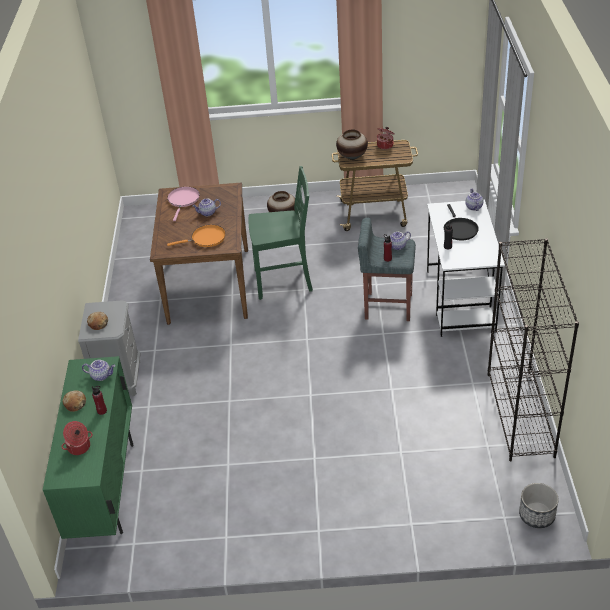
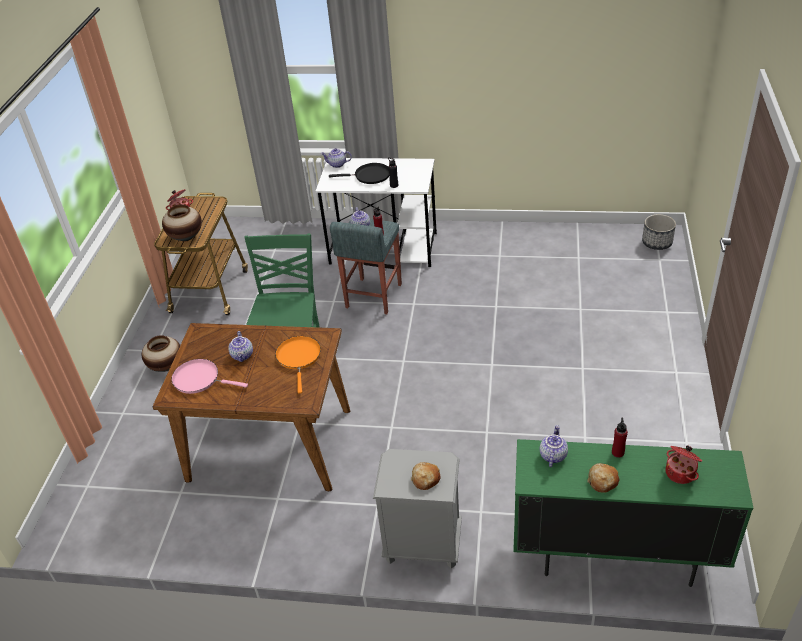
camera: 80 degrees left, 0 degrees up
(520, 415) = (544, 234): black bookcase -> none

